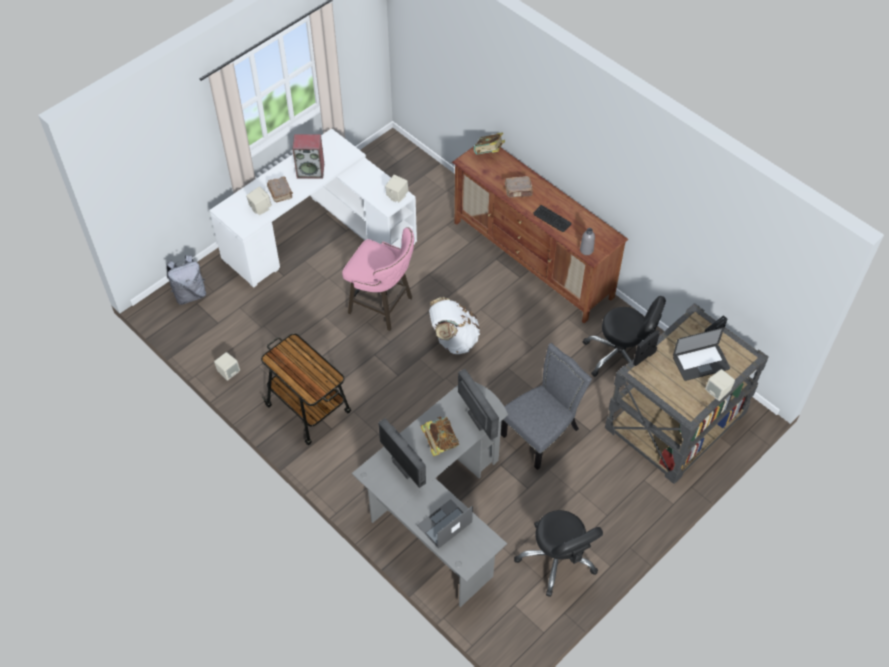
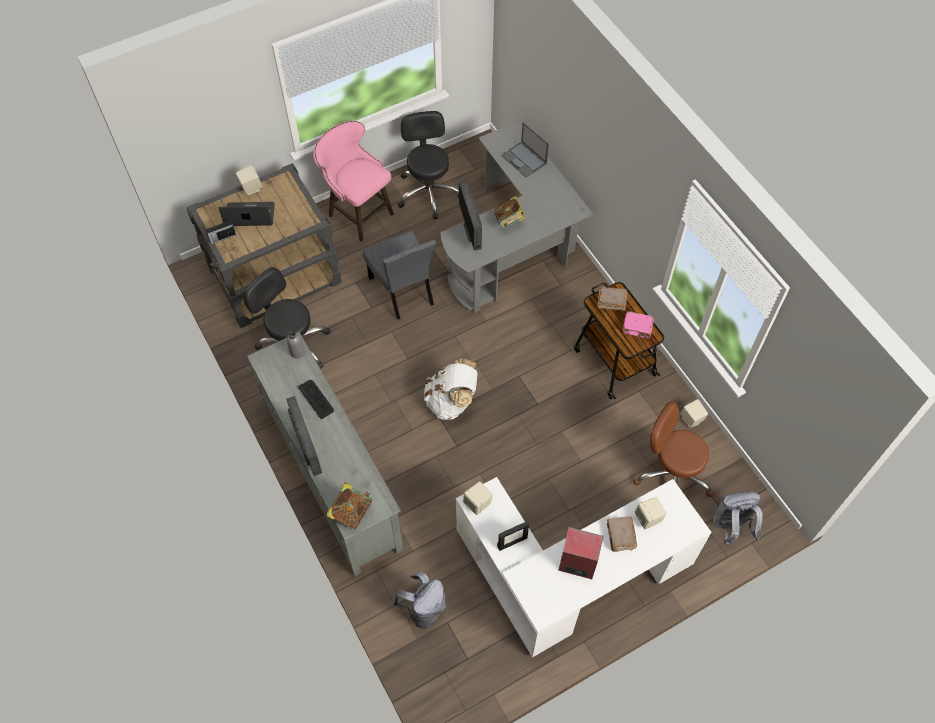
camera: 165 degrees left, 5 degrees up
(245, 322) = (670, 474): none -> brown office chair
(287, 361) = (637, 328): none -> pink book
(383, 306) = (515, 457): pink stool -> pink stool (359, 213)
(403, 467) = (546, 208): monitor -> monitor (307, 450)
(425, 192) = (424, 609): none -> grey backpack
(444, 524) = (524, 160): laptop -> laptop turned 75 degrees clockwise
(518, 190) = (337, 446): brown book -> brown book (611, 302)
(532, 259) = (333, 477): brown dresser -> grey dresser
(540, 435) = (402, 289): grey chair -> grey chair turned 90 degrees counterclockwise
(644, 358) = (298, 230): picture frame -> picture frame (512, 542)

